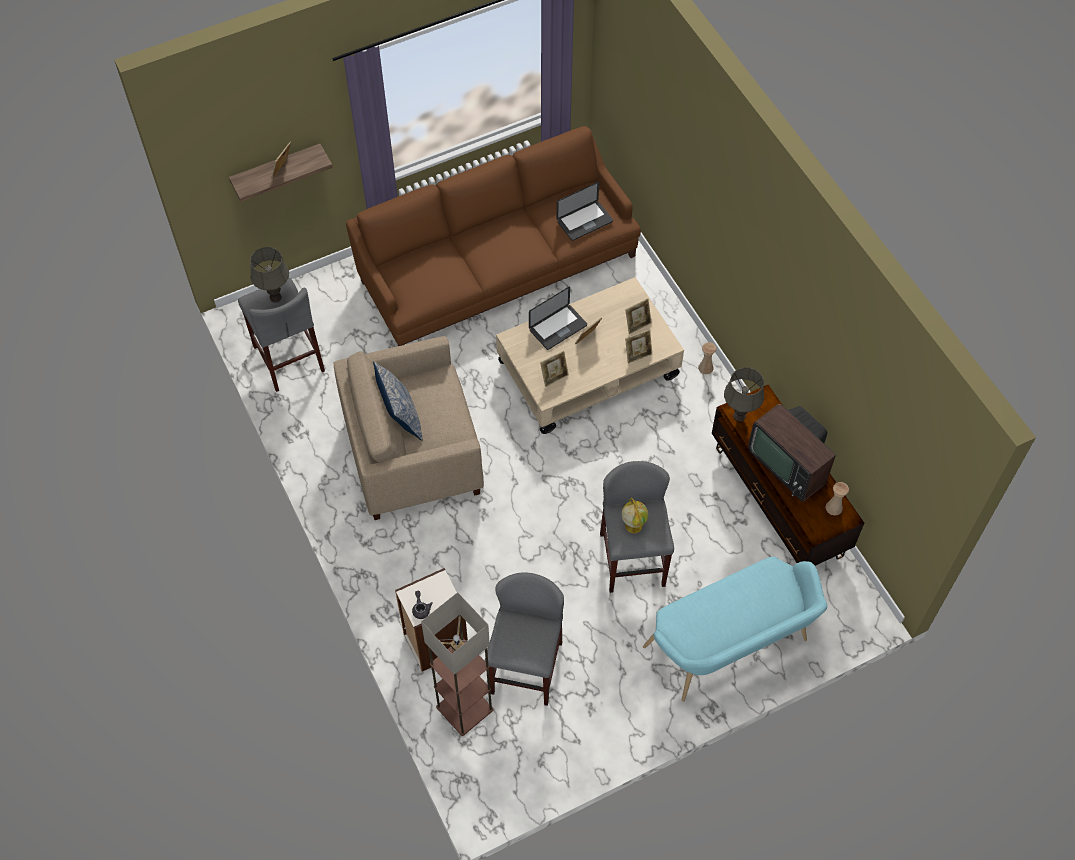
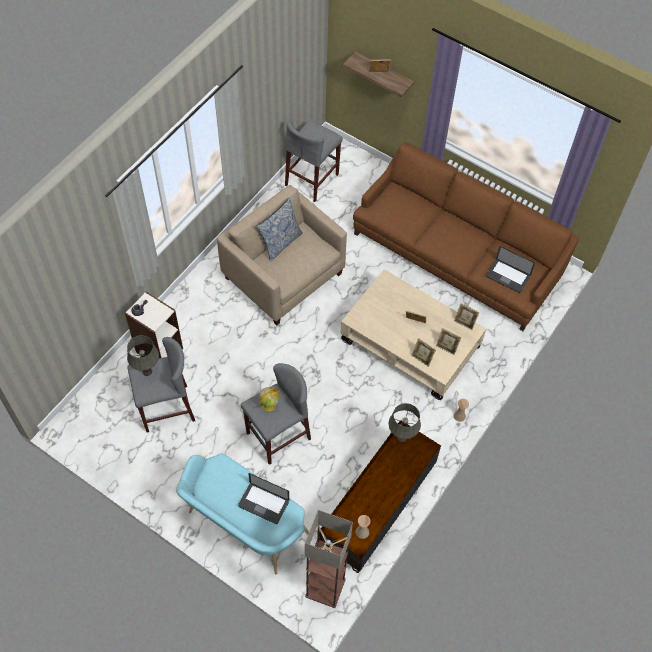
camera: 60 degrees right, 0 degrees up
(275, 297) = (321, 136): grey table lamp -> grey table lamp (147, 371)
(464, 709) = (121, 387): floor lamp -> floor lamp (324, 588)
(554, 377) = (372, 317): picture frame -> picture frame (464, 322)
(558, 328) = (412, 301): laptop -> laptop (263, 504)
(789, 462) = (383, 486): television -> none

